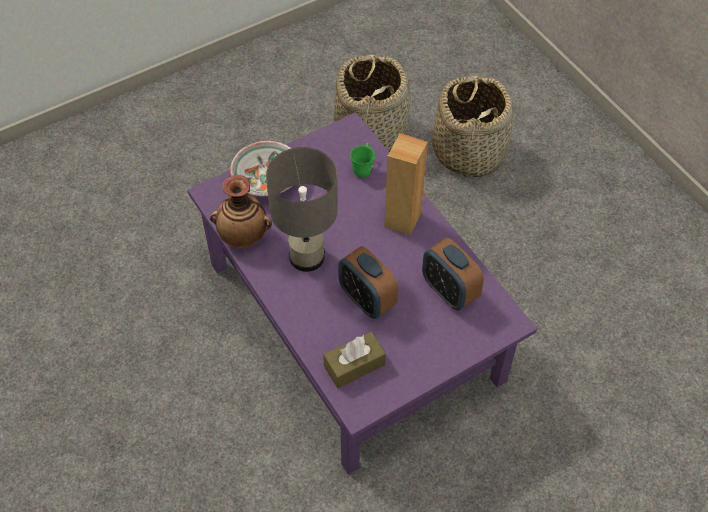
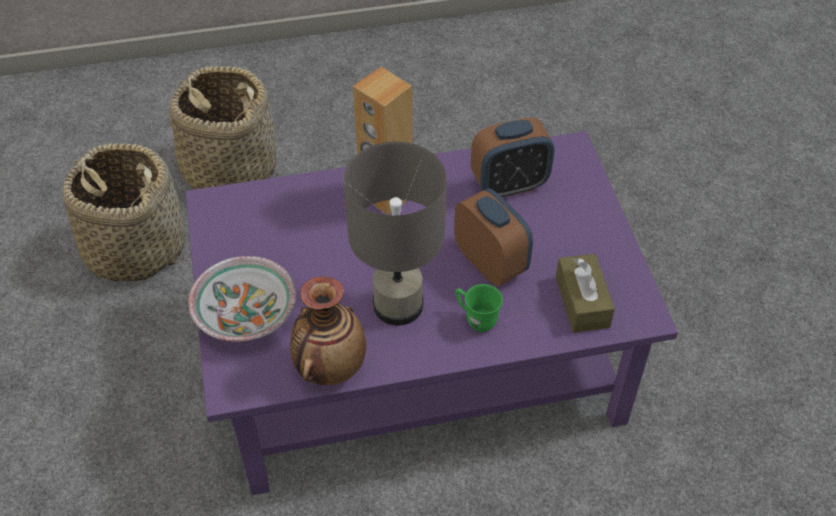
camera: 70 degrees left, 5 degrees down
(363, 168) = (284, 209): green mug -> green mug (476, 319)
(367, 299) = (490, 263): alarm clock -> alarm clock turned 105 degrees counterclockwise

